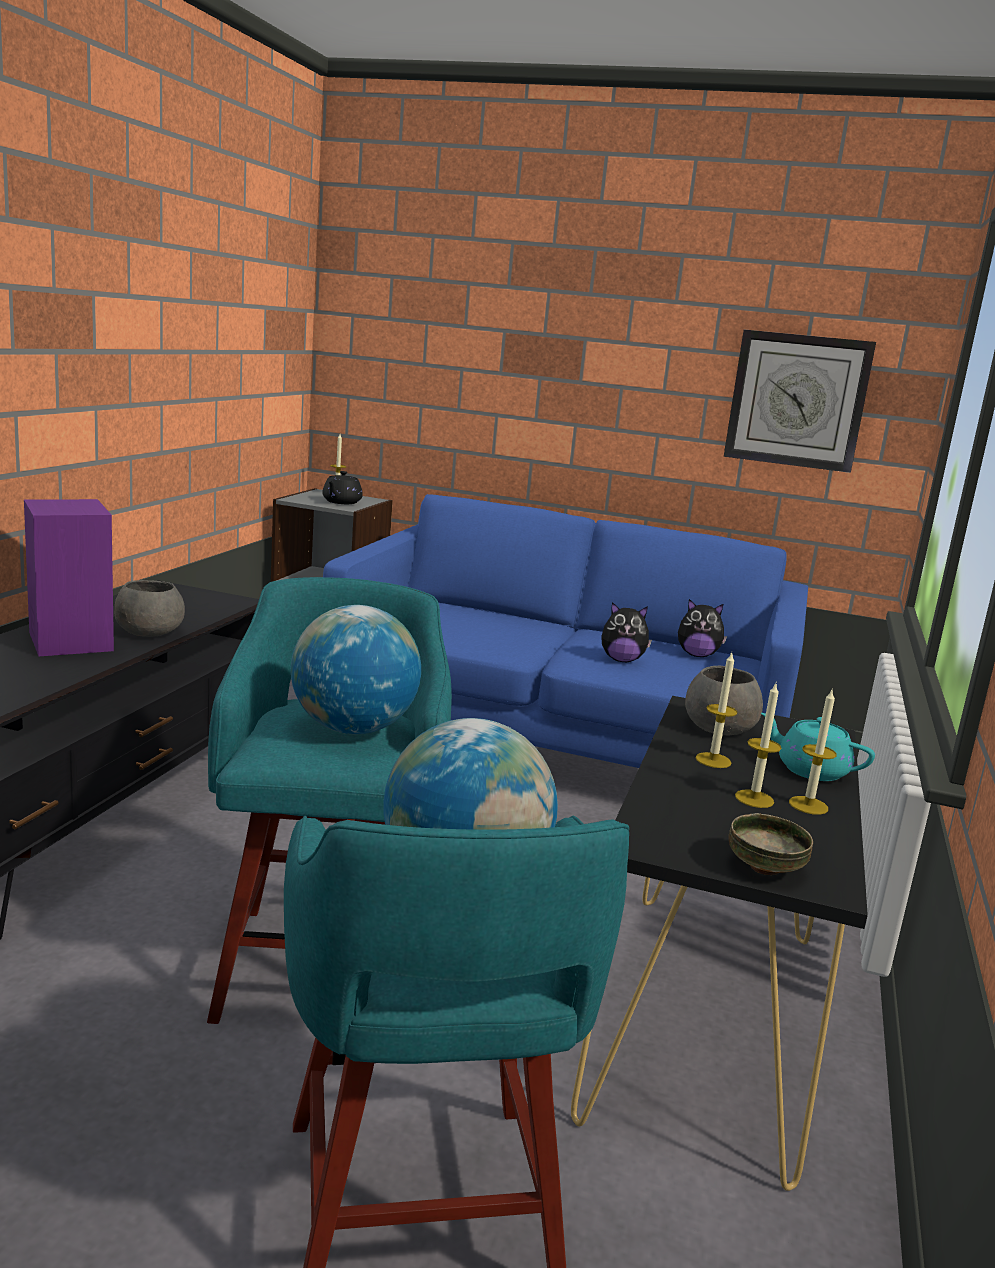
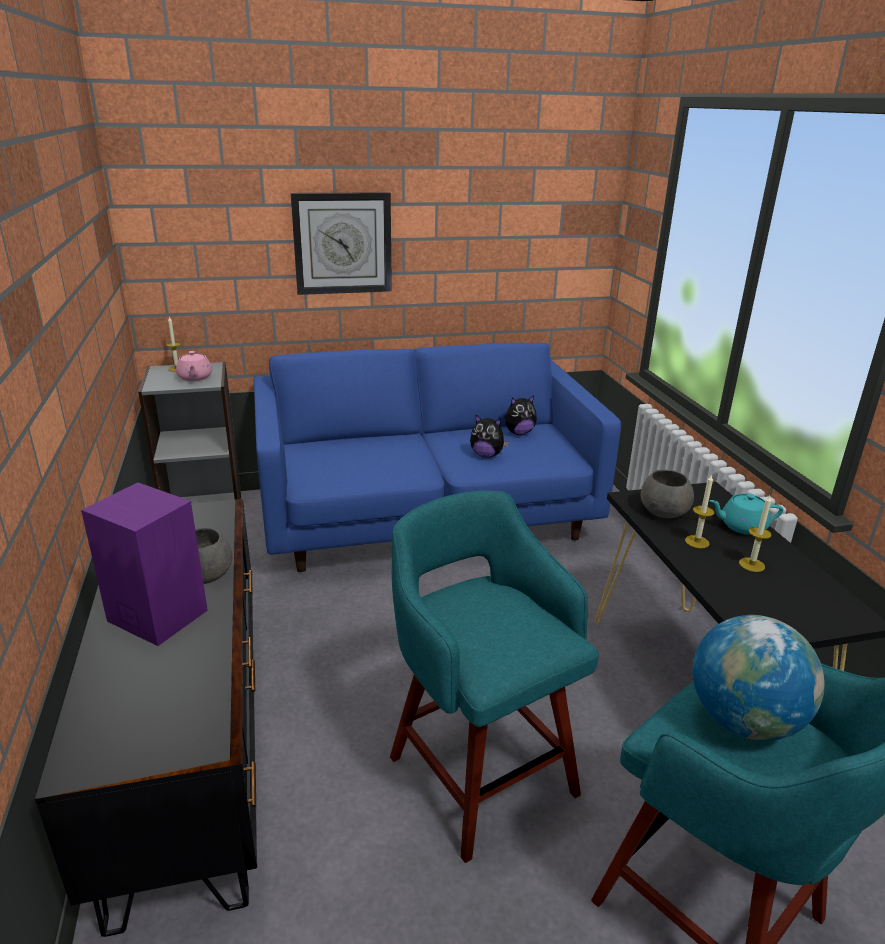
camera: 30 degrees left, 10 degrees up
(341, 502) = (195, 378): black teapot -> pink teapot
(352, 729) = (508, 618): globe -> none
(622, 660) = (487, 455): plush toy -> plush toy turned 45 degrees clockwise
(764, 867) = (823, 619): bowl -> none
(797, 400) = (531, 233): wall clock -> wall clock (342, 243)
(808, 805) = (776, 556): candle -> none

